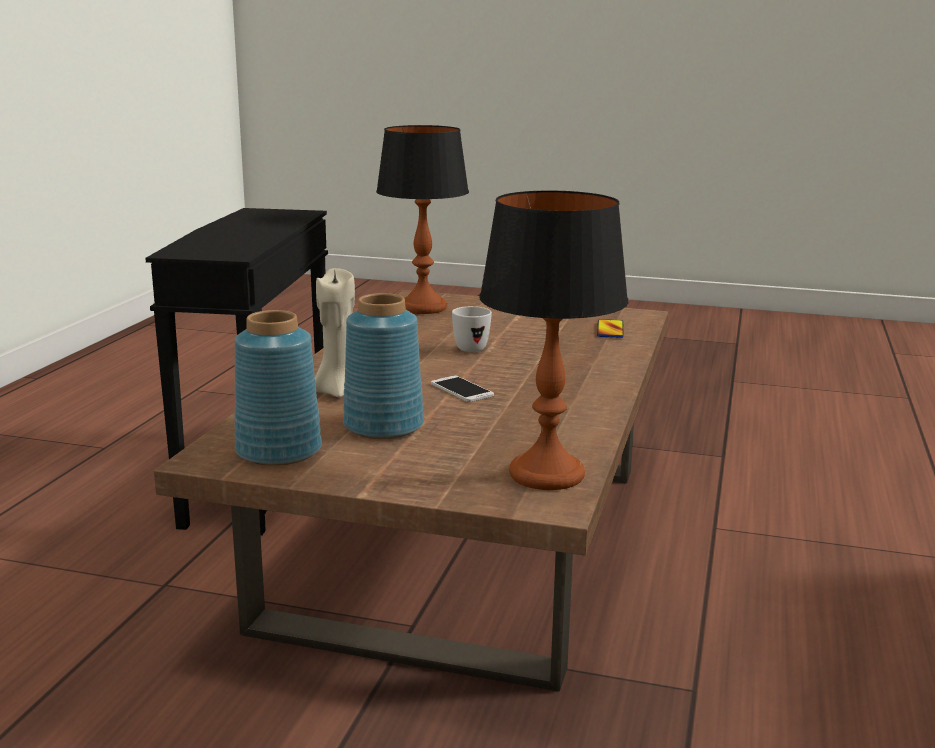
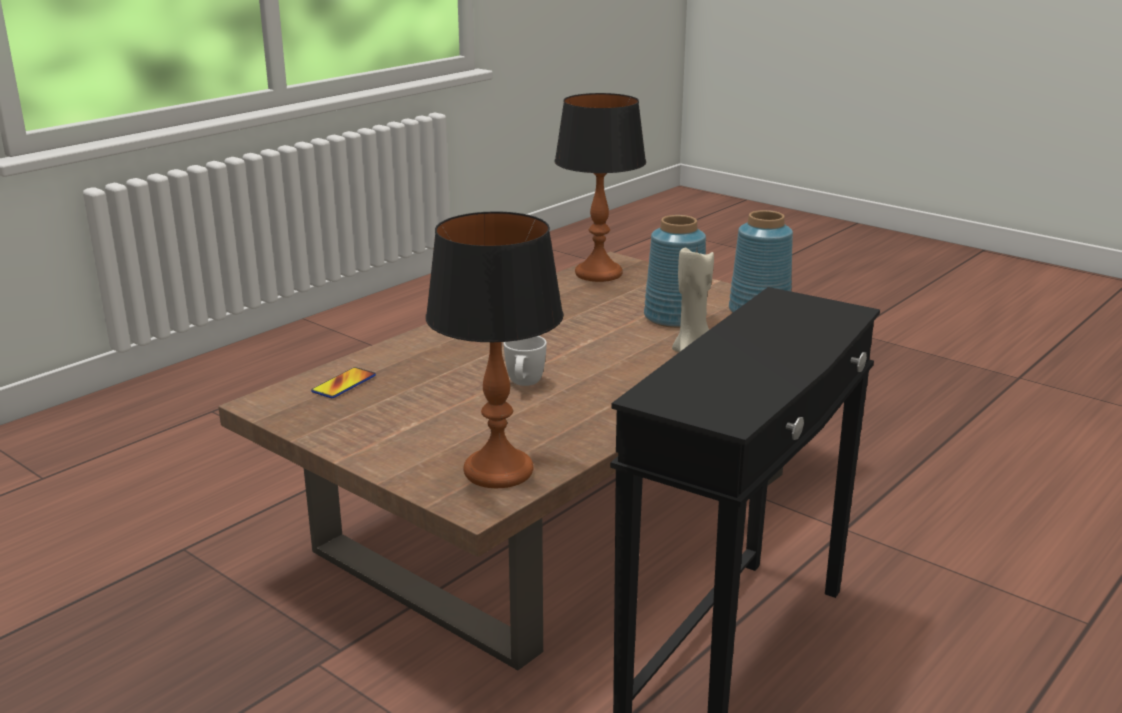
camera: 155 degrees left, 5 degrees up
(461, 389) = (585, 338): phone -> none

